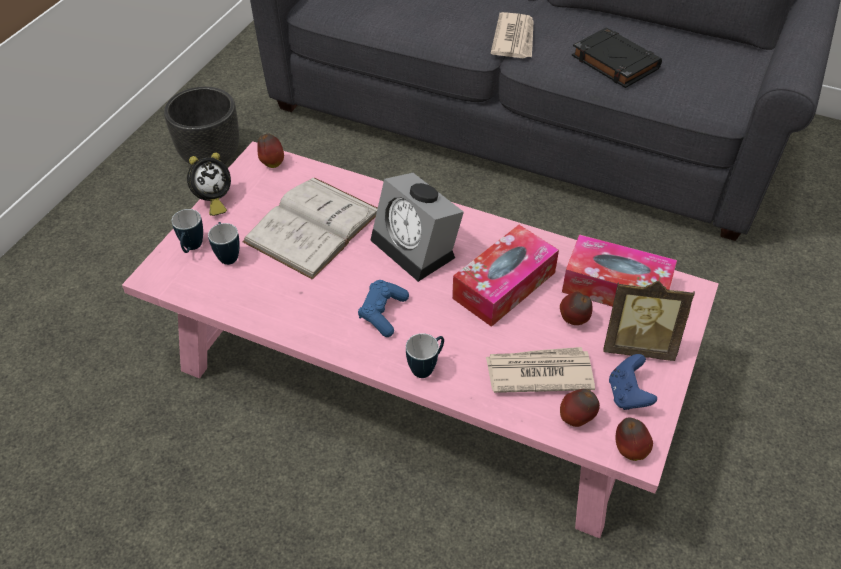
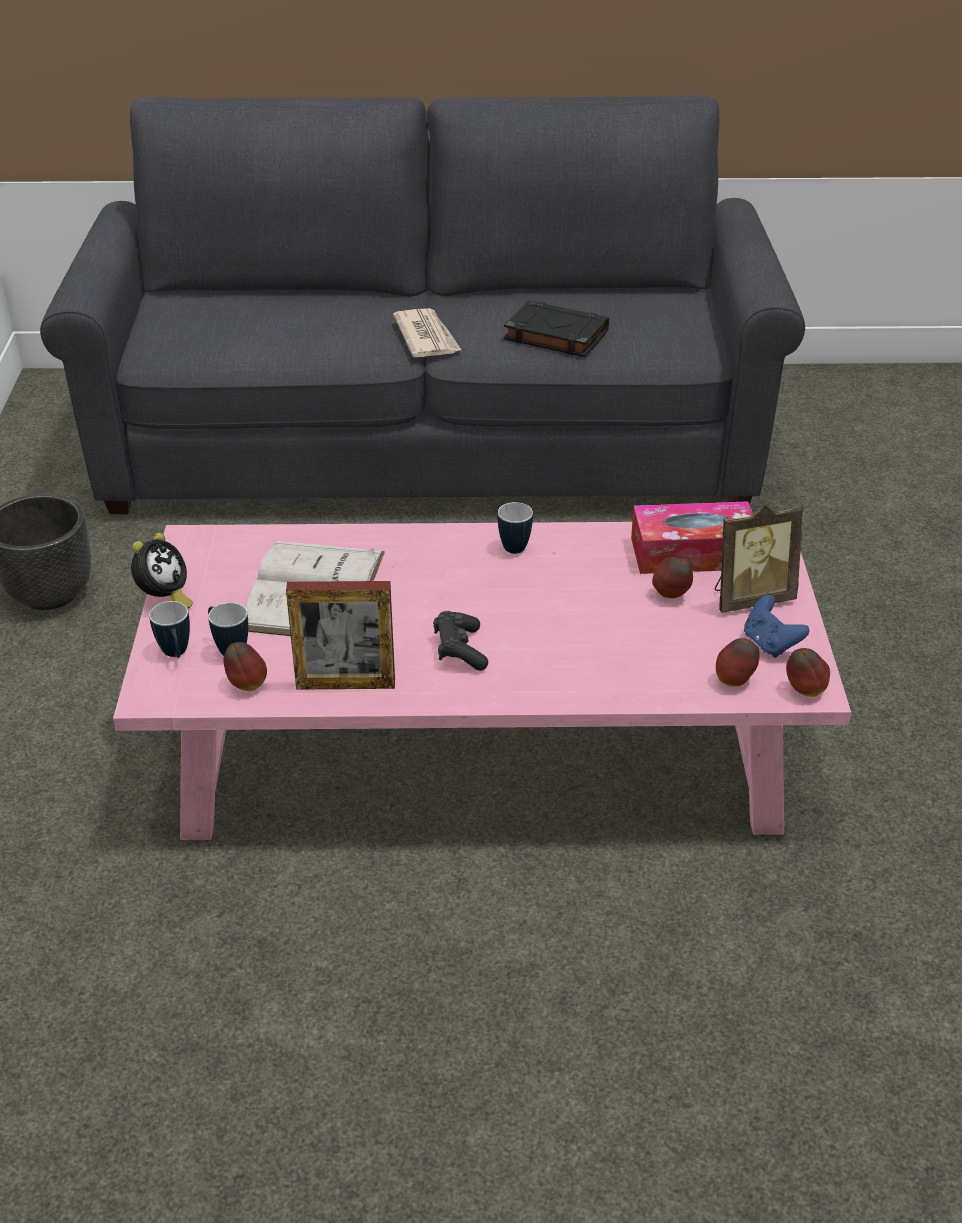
camera: 25 degrees left, 10 degrees down
(272, 163) = (210, 541): apple -> apple (246, 685)
(285, 313) = (345, 684): none -> picture frame
(383, 313) = (460, 650): blue game controller -> black game controller
(417, 248) = (452, 577): alarm clock -> none
(426, 367) = (546, 685): mug -> mug (517, 544)
(504, 285) = (574, 585): tissue box -> none
(538, 372) = (667, 653): newspaper -> none

